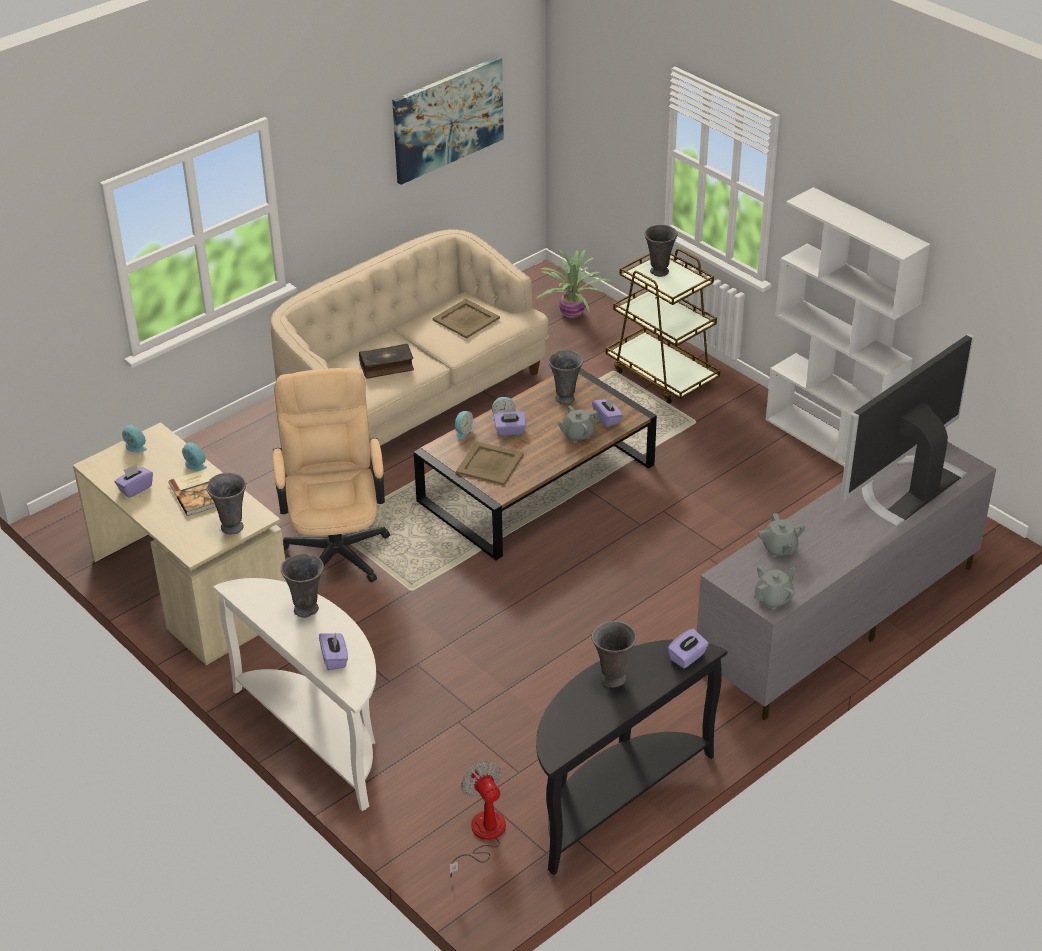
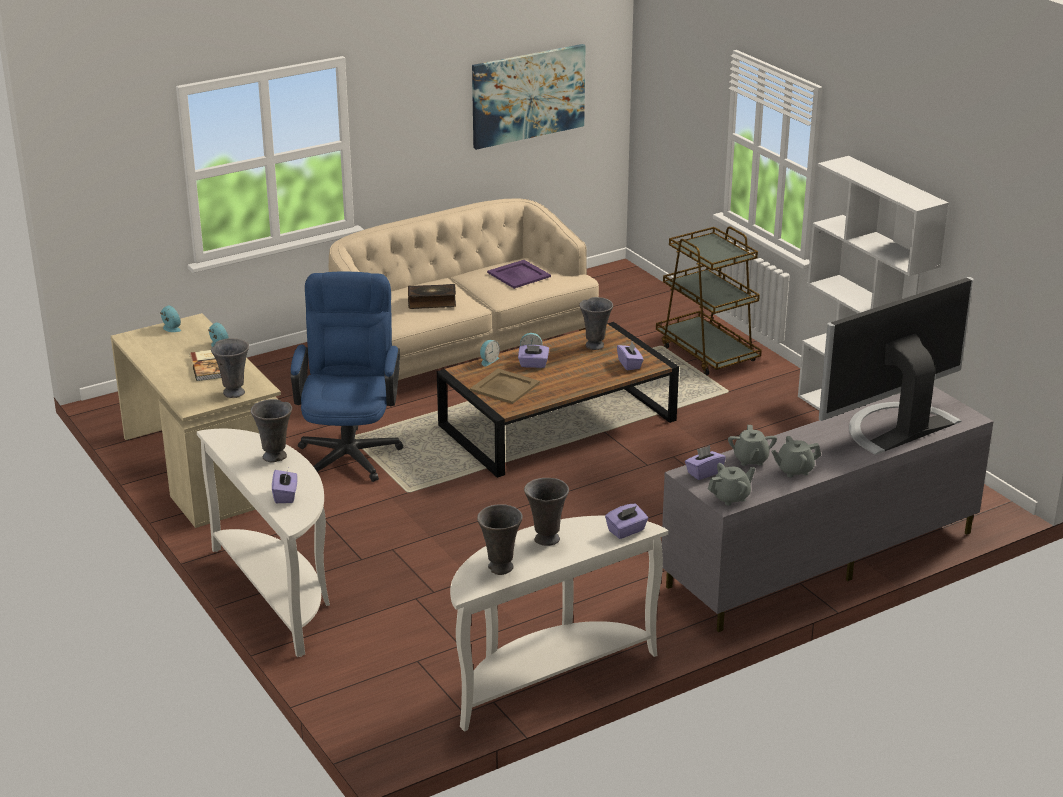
camera: 10 degrees right, 10 degrees down
(135, 488) = (158, 357): purple tissue box -> purple tissue box (704, 472)
(336, 545) = (350, 450): beige office chair -> blue office chair
(466, 319) = (519, 275): beige tray -> purple tray
(482, 836) = (405, 691): fan -> none
(572, 315) = (635, 301): potted plant -> none
(577, 435) = (596, 373): grey teapot -> grey teapot (794, 470)
(614, 797) = (546, 676): black console table -> white console table
(659, 272) = (707, 246): grey vase -> grey vase (500, 568)

